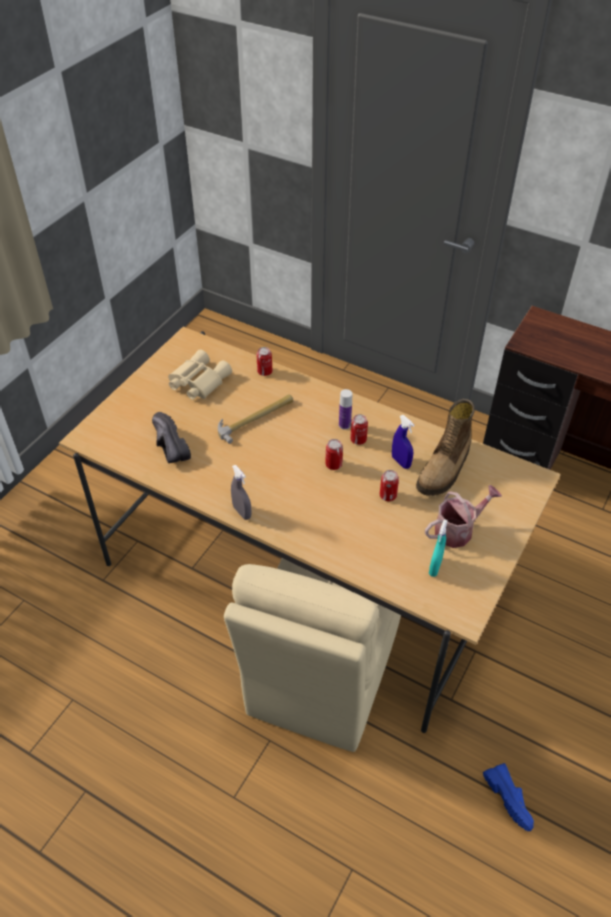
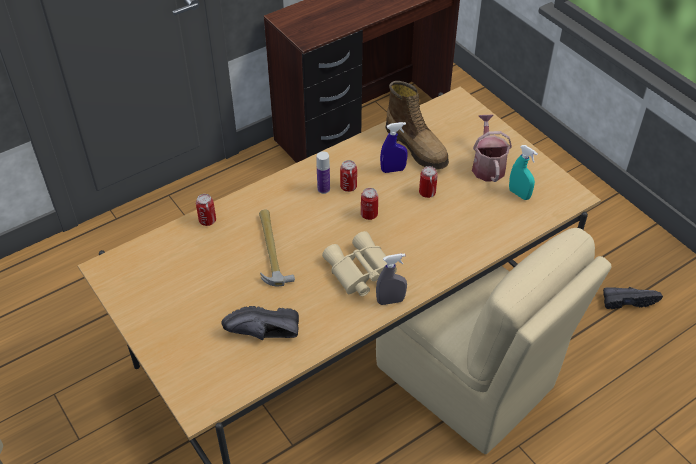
camera: 65 degrees left, 0 degrees up
(197, 381) = (180, 279): beige binoculars -> beige binoculars (360, 272)
(510, 798) = (628, 300): blue shoe -> black shoe

